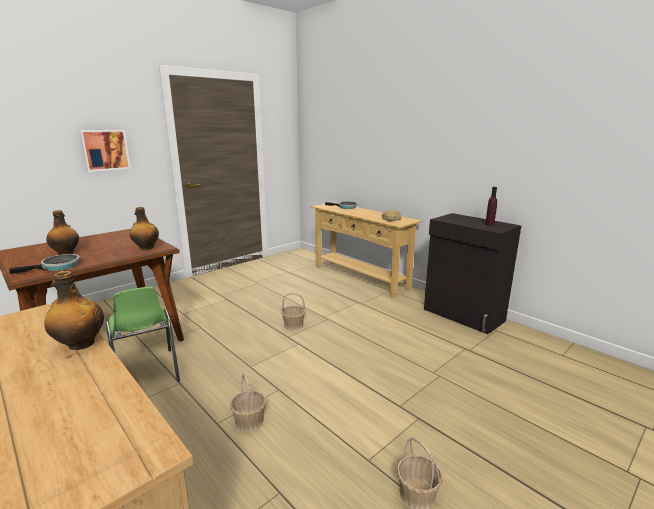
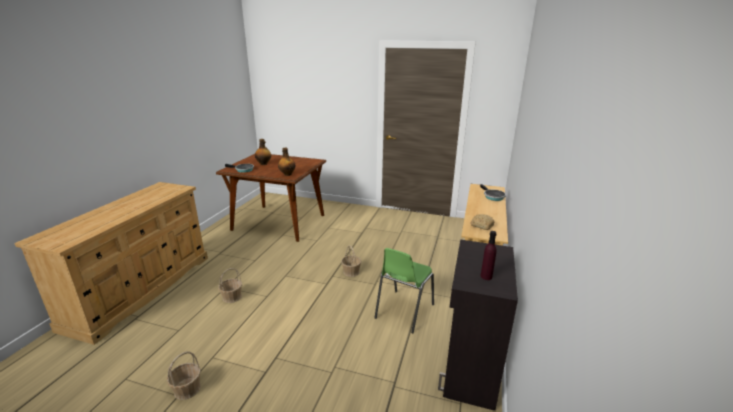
camera: 60 degrees right, 5 degrees up
(80, 344) = (146, 205): bottle -> none
(105, 150) = (334, 102): picture -> none
(146, 373) = (258, 247): green chair -> green chair (403, 311)

